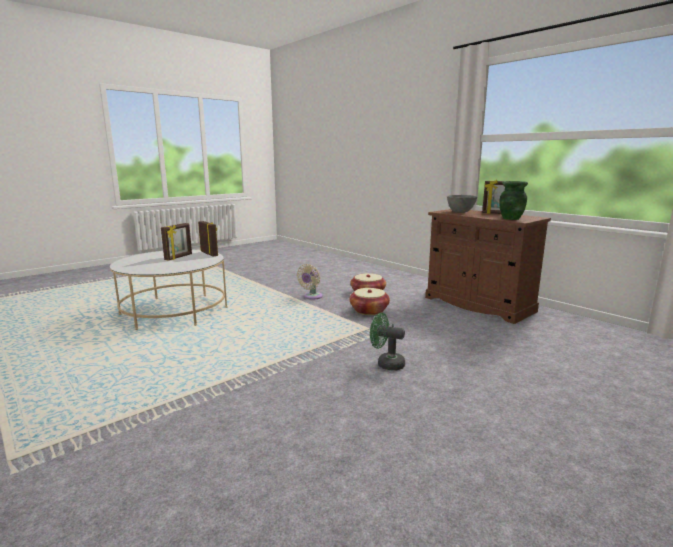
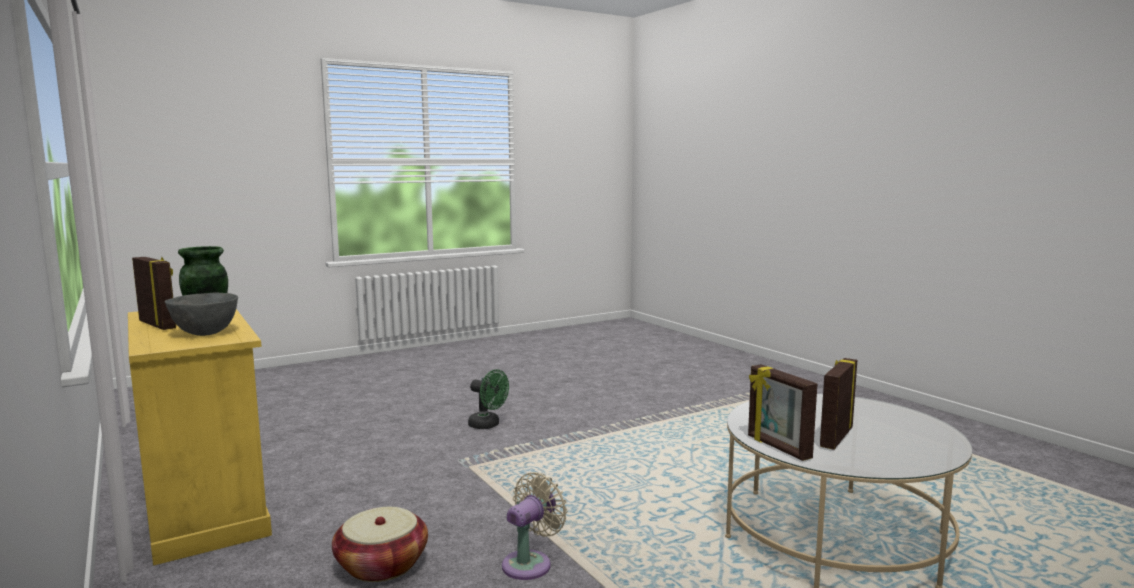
camera: 170 degrees left, 5 degrees down
(369, 310) = (434, 505): basket -> none
(478, 304) = (205, 504): brown cabinet -> yellow cabinet

